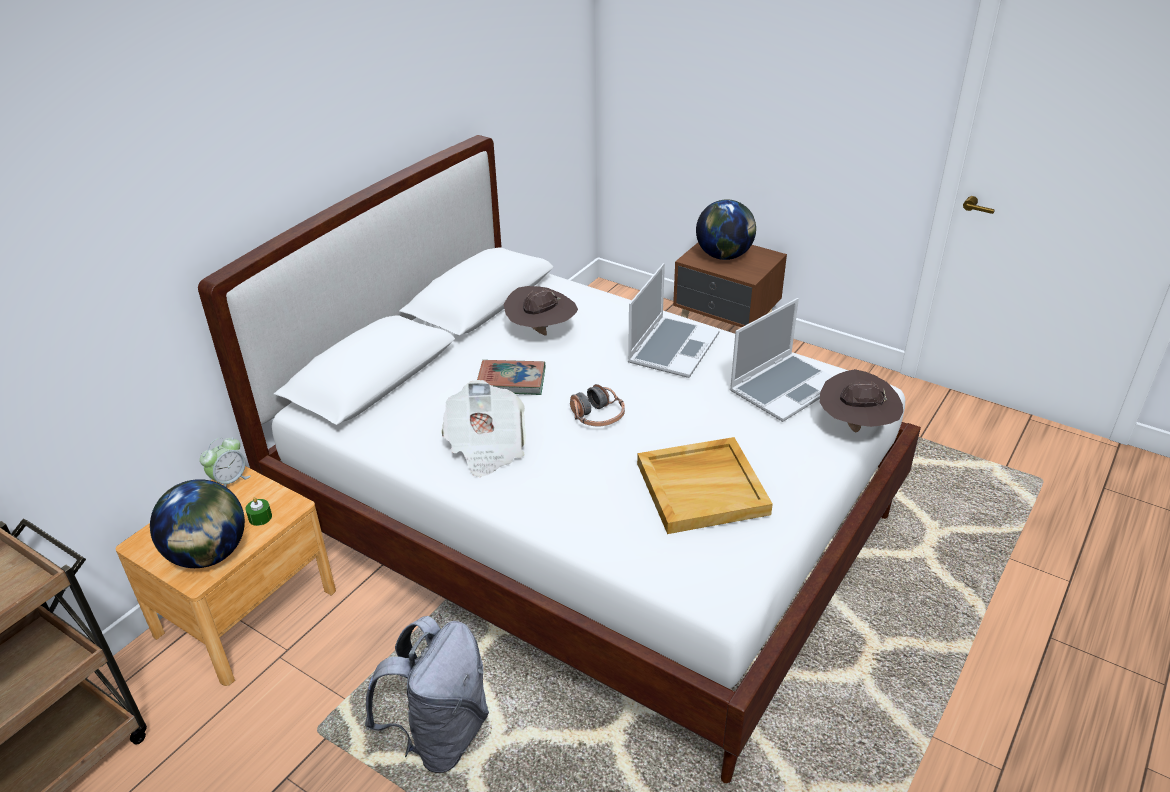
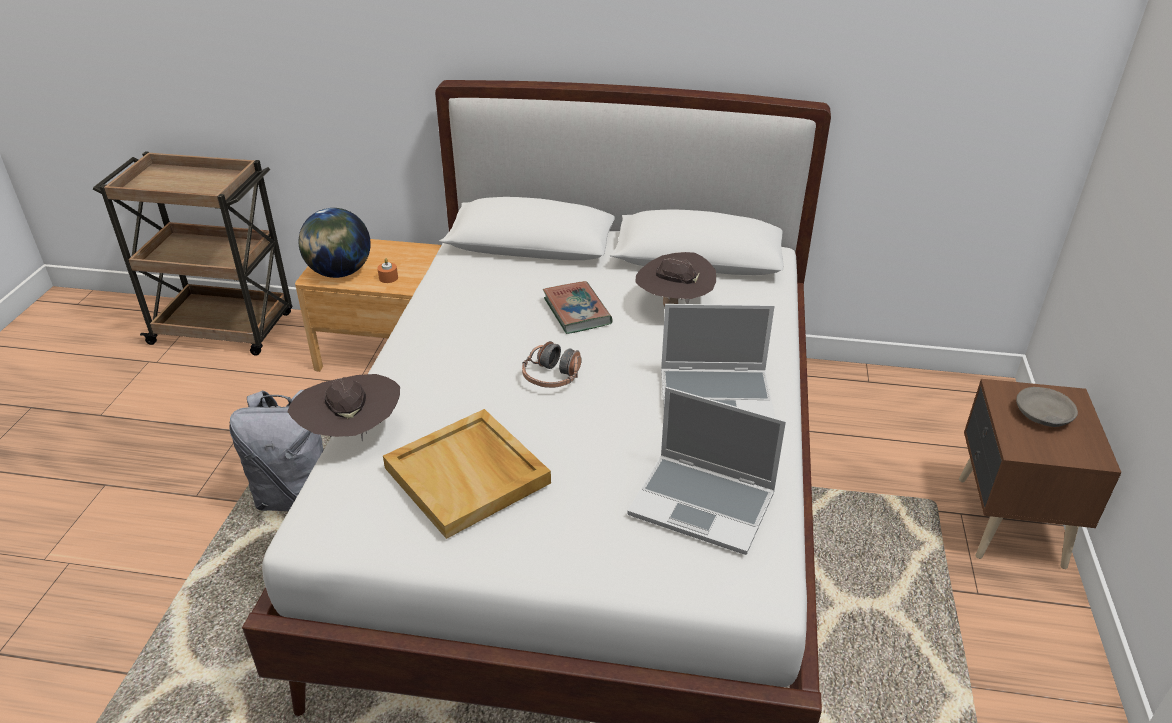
camera: 65 degrees right, 0 degrees up
(229, 481) = (422, 250): alarm clock -> none
(260, 517) = (388, 278): green candle -> orange candle
(486, 447) = (467, 327): newspaper -> none
(724, 256) = (1043, 415): globe -> grey bowl
(855, 427) = (663, 587): brown hat -> brown hat (352, 433)

